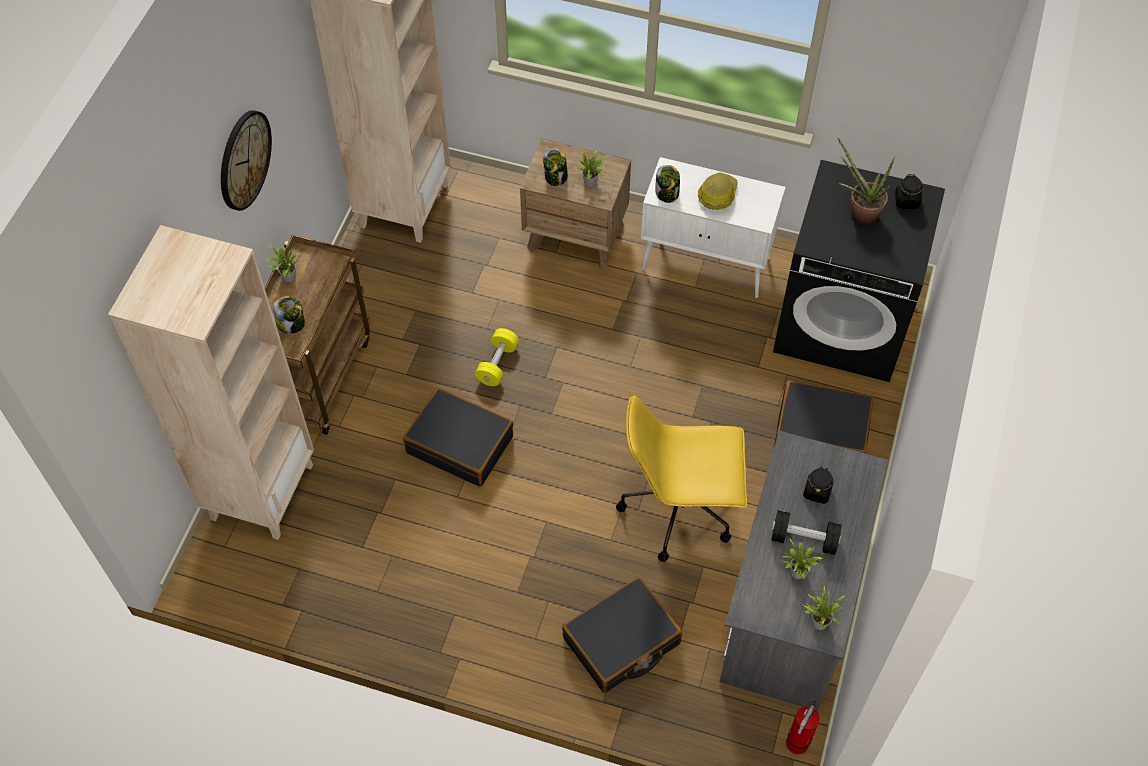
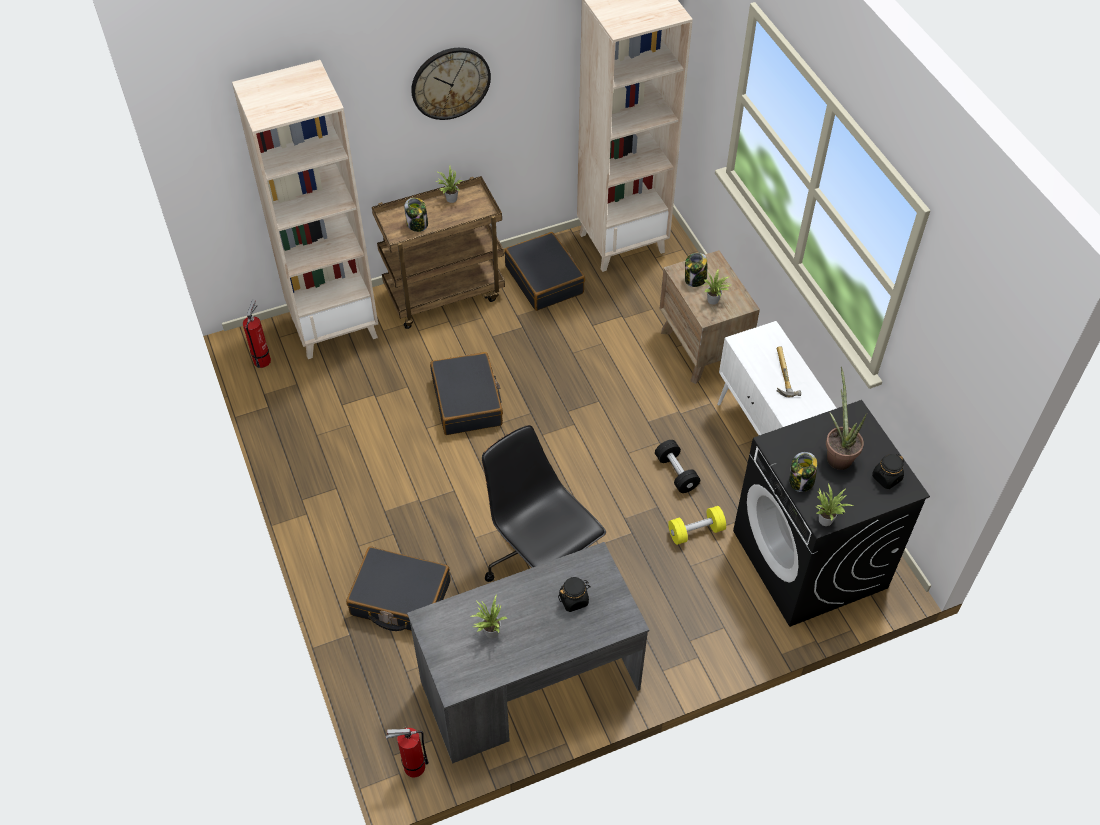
camera: 50 degrees right, 5 degrees down
(237, 578) = (263, 359): none -> fire extinguisher
(497, 364) = (550, 378): yellow dumbbell -> yellow dumbbell (696, 531)
(667, 193) = (748, 345): jar -> jar (801, 481)
(680, 508) = (540, 562): yellow office chair -> black office chair
(717, 195) = (781, 374): hard hat -> hammer
(804, 539) = (523, 617): black dumbbell -> black dumbbell (676, 473)
(818, 621) = (461, 671): potted plant -> potted plant (825, 518)
(821, 431) = (696, 609): black suitcase -> black suitcase (544, 279)

